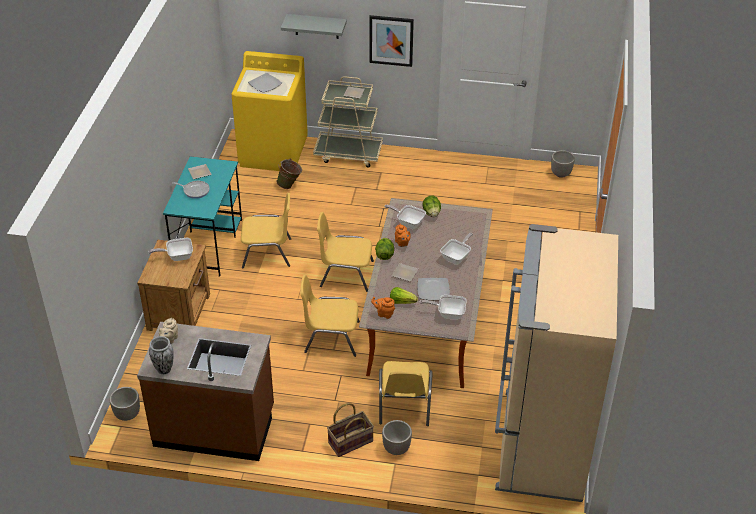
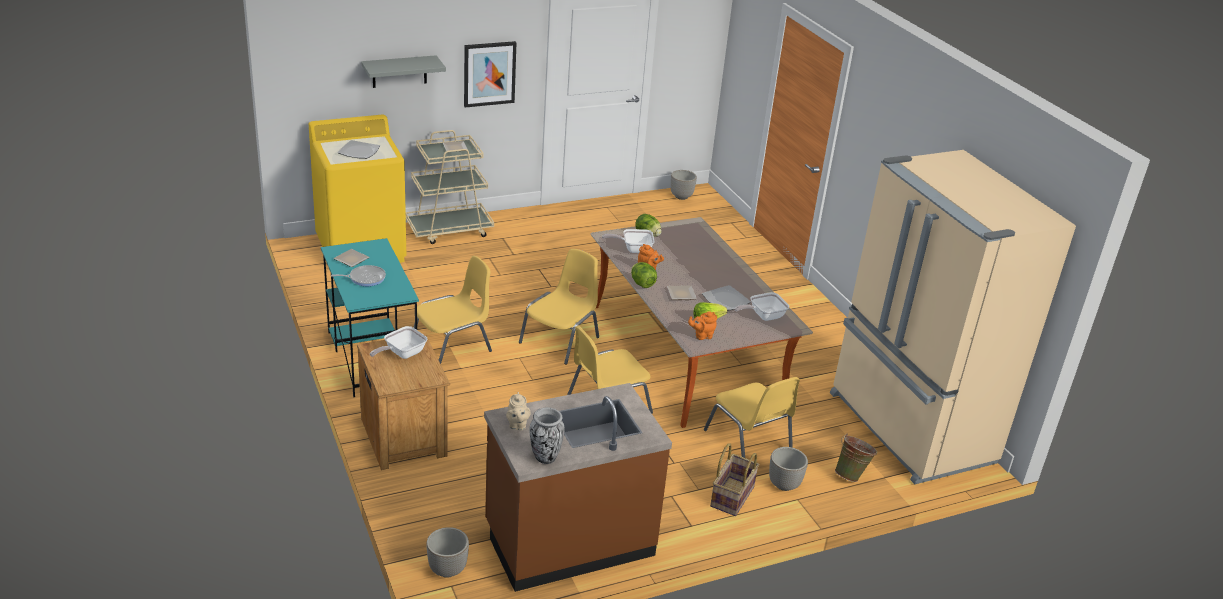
camera: 35 degrees left, 10 degrees down
(290, 185) = (413, 275): green bucket -> green bucket (851, 475)
(345, 274) = (561, 340): yellow chair -> yellow chair turned 150 degrees clockwise
(457, 257) = (715, 265): frying pan -> none

